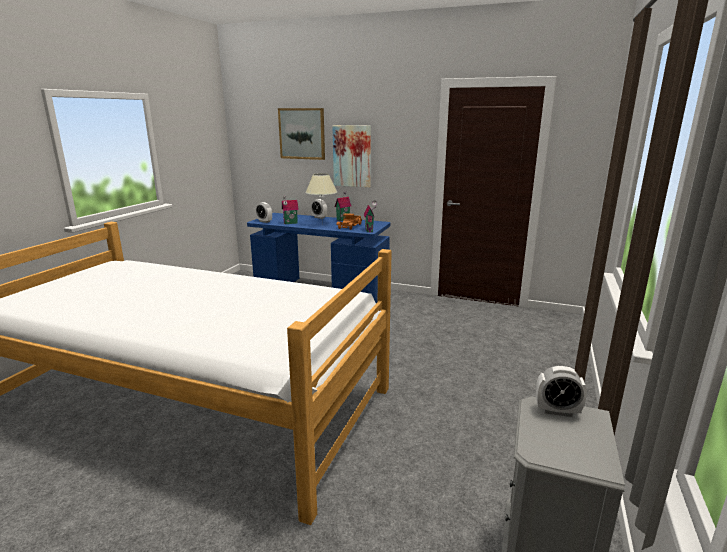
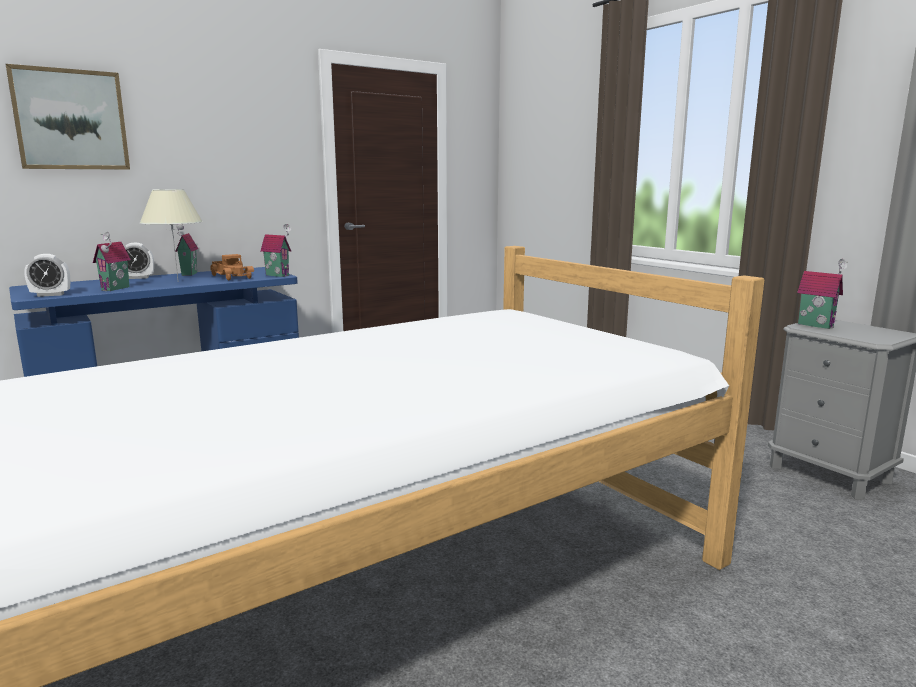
camera: 55 degrees left, 5 degrees down
(352, 156) = (185, 162): picture -> none
(557, 411) = (816, 325): alarm clock -> toy house

